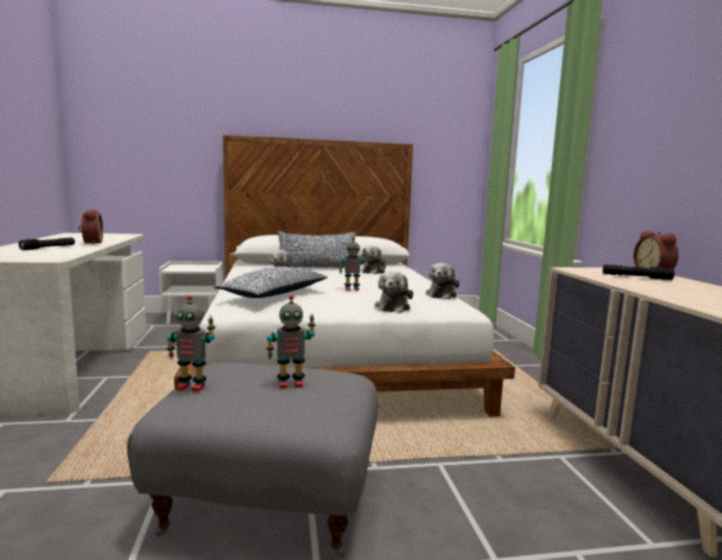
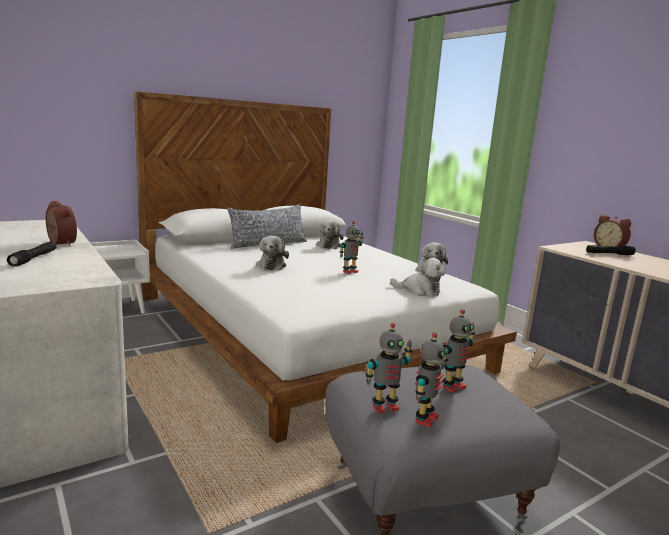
camera: 25 degrees left, 5 degrees up
(209, 402) = (424, 419): none -> toy robot
(275, 294) = (305, 288): pillow -> none
(393, 307) = (419, 291): plush toy -> plush toy turned 60 degrees counterclockwise

